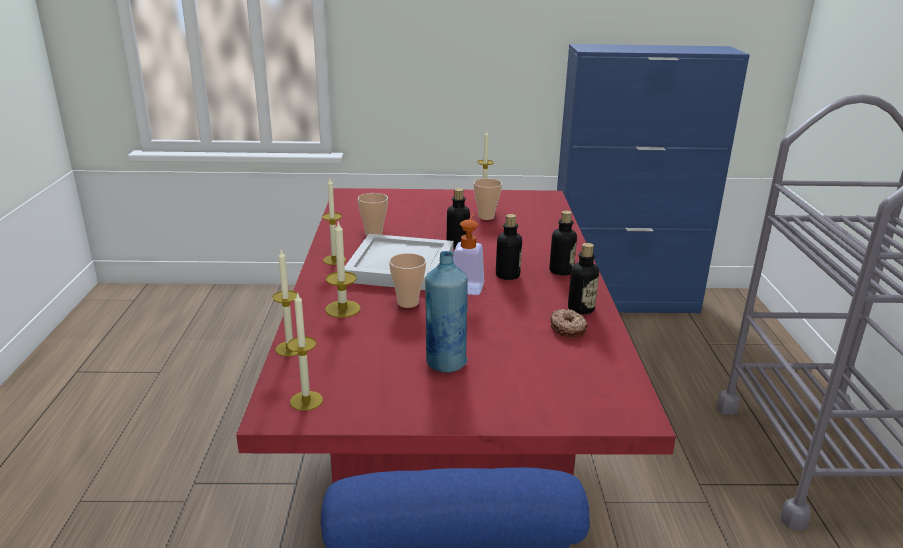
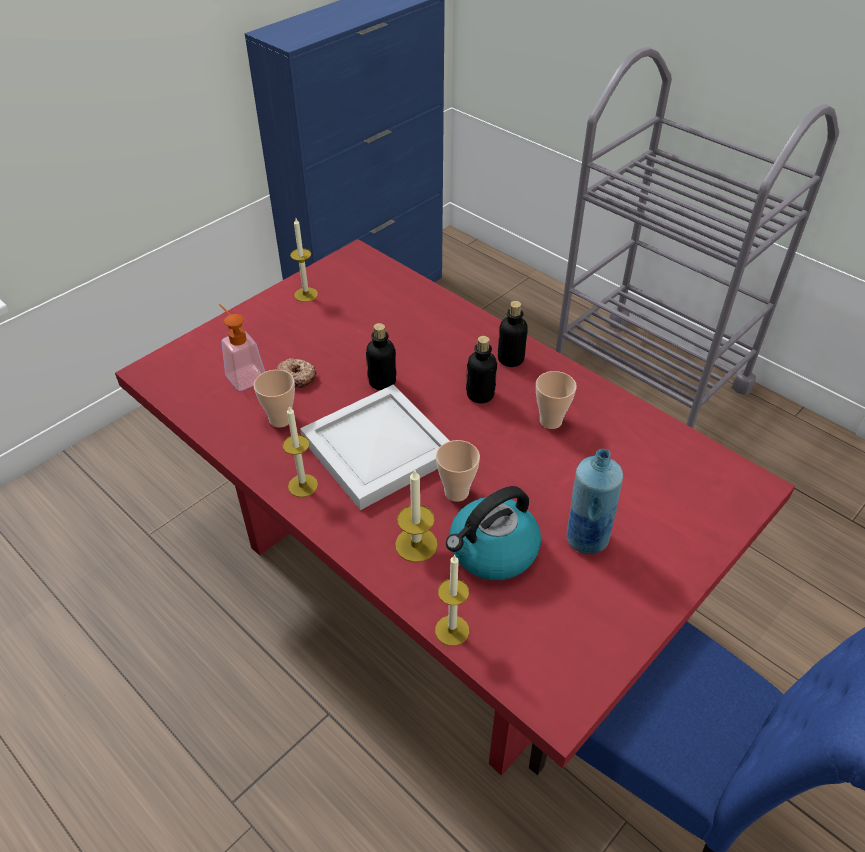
camera: 45 degrees left, 20 degrees up
(306, 401) = (557, 673): candle -> none
(377, 335) = (492, 551): none -> kettle
(468, 285) = (469, 431): soap dispenser -> soap dispenser (243, 374)
(486, 217) = (348, 322): cup -> cup (550, 421)
(568, 328) = (607, 428): donut -> donut (297, 377)
(581, 308) = (584, 397): bottle -> none

